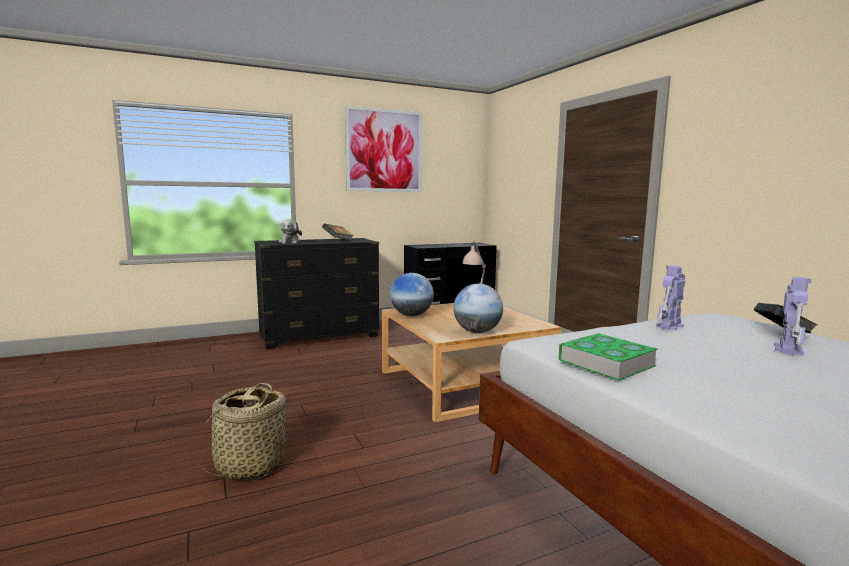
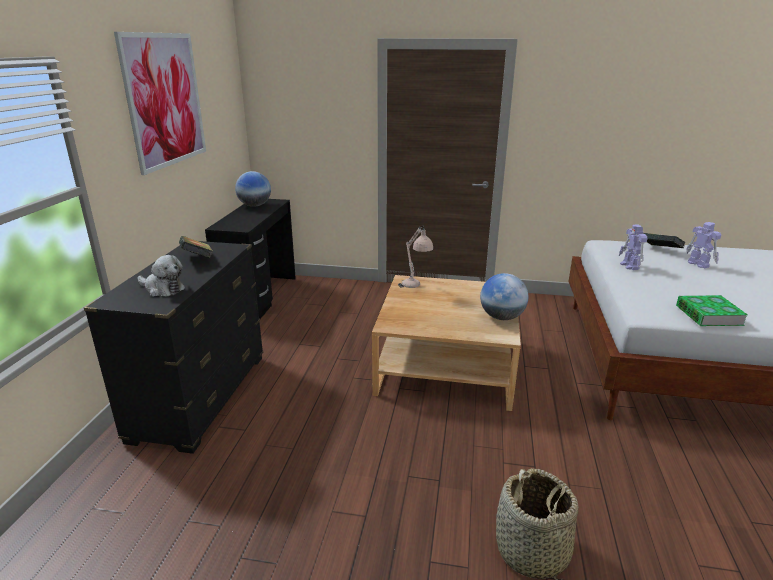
camera: 55 degrees left, 15 degrees up
(411, 315) = (416, 325): globe -> globe (254, 205)

